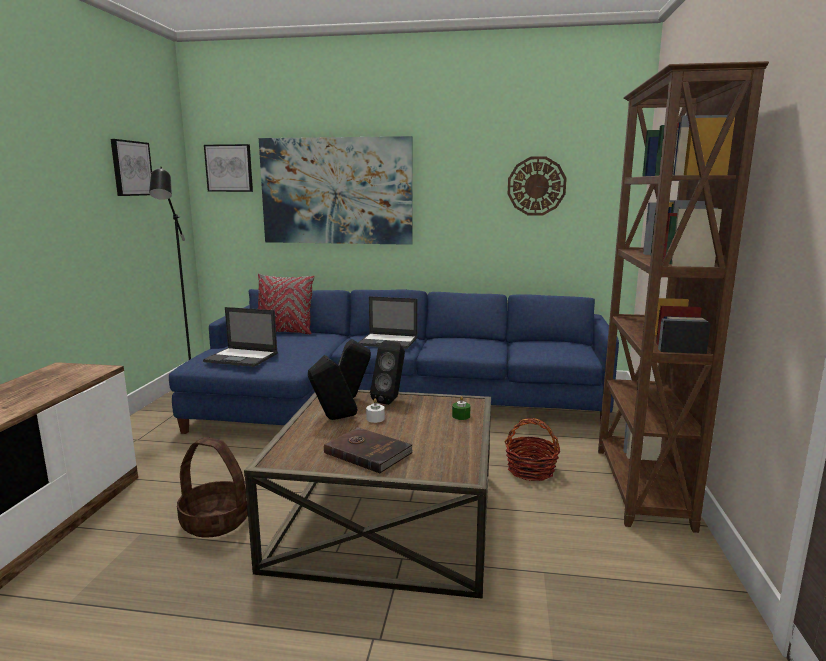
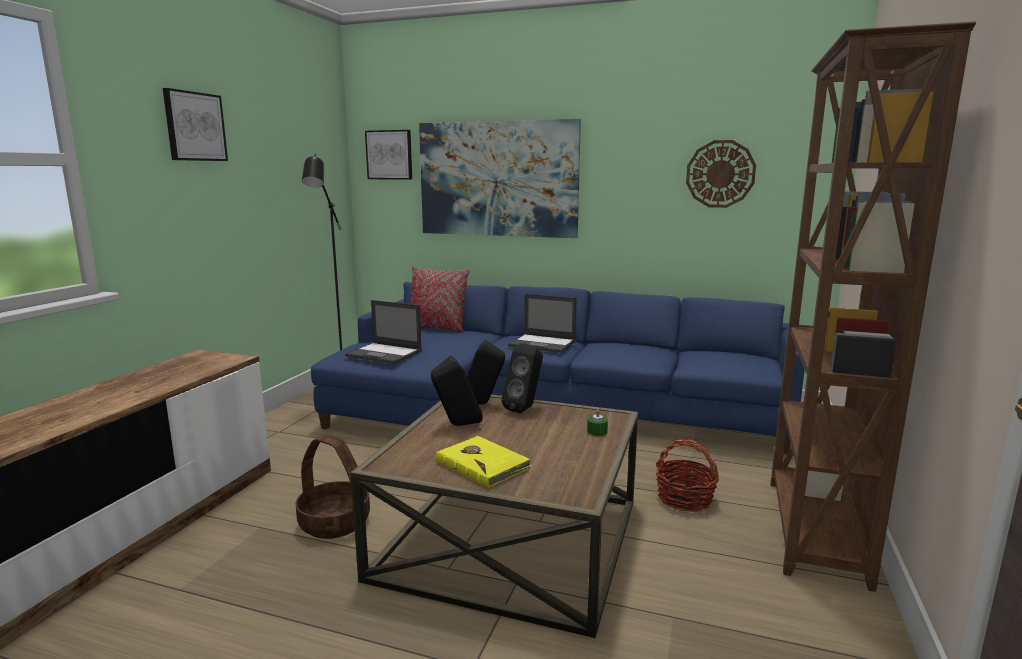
camera: 10 degrees right, 0 degrees up
(131, 168) = (288, 155): picture -> picture (194, 126)
(368, 452) = (483, 464): brown book -> yellow book
(375, 419) = (502, 428): white candle -> none

